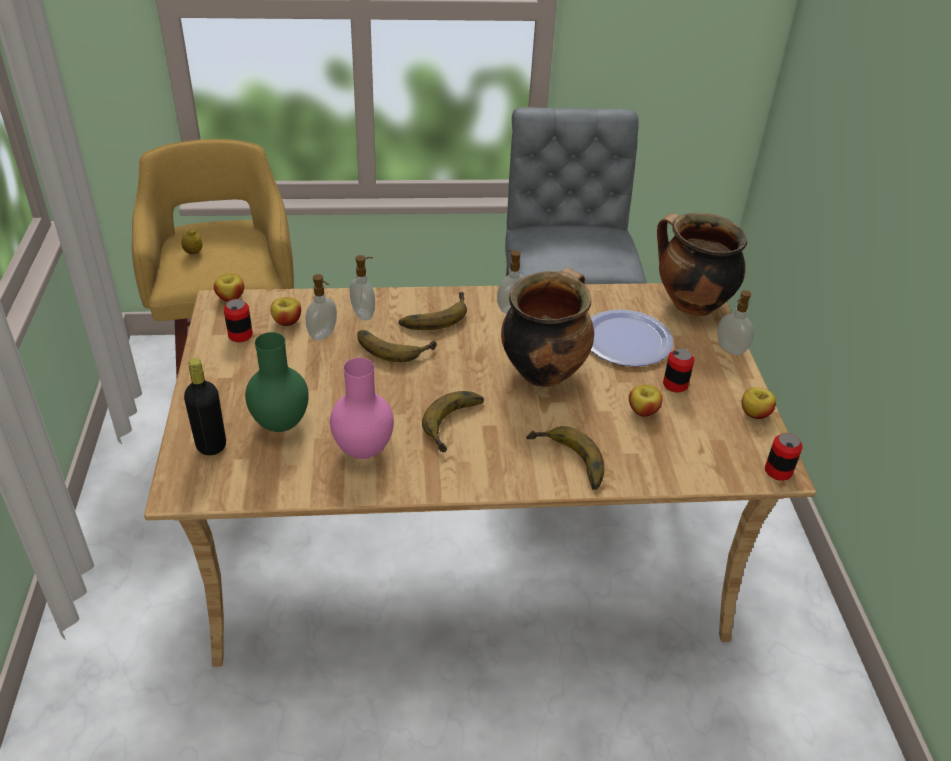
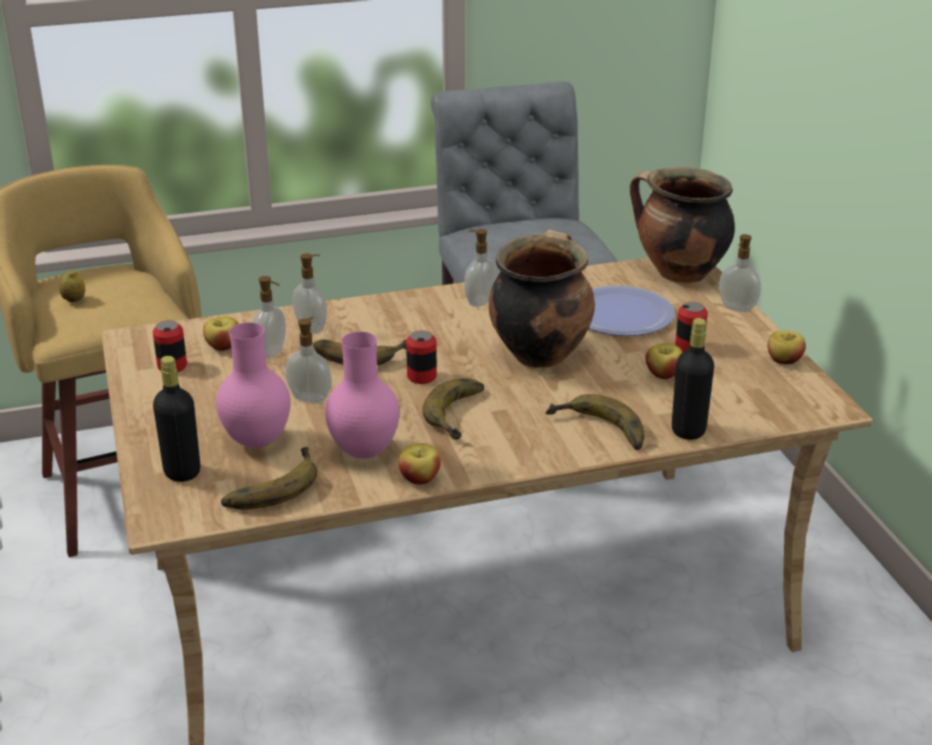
camera: 10 degrees left, 10 degrees down
(231, 297) = (145, 332): apple -> apple (419, 478)
(282, 425) = (258, 442): green vase -> pink vase
(339, 386) = (310, 398): none -> soap dispenser
(432, 315) = (393, 319): banana -> banana (268, 486)
(645, 476) = (688, 431): none -> black bottle
(778, 471) = (827, 406): can -> can (421, 376)

